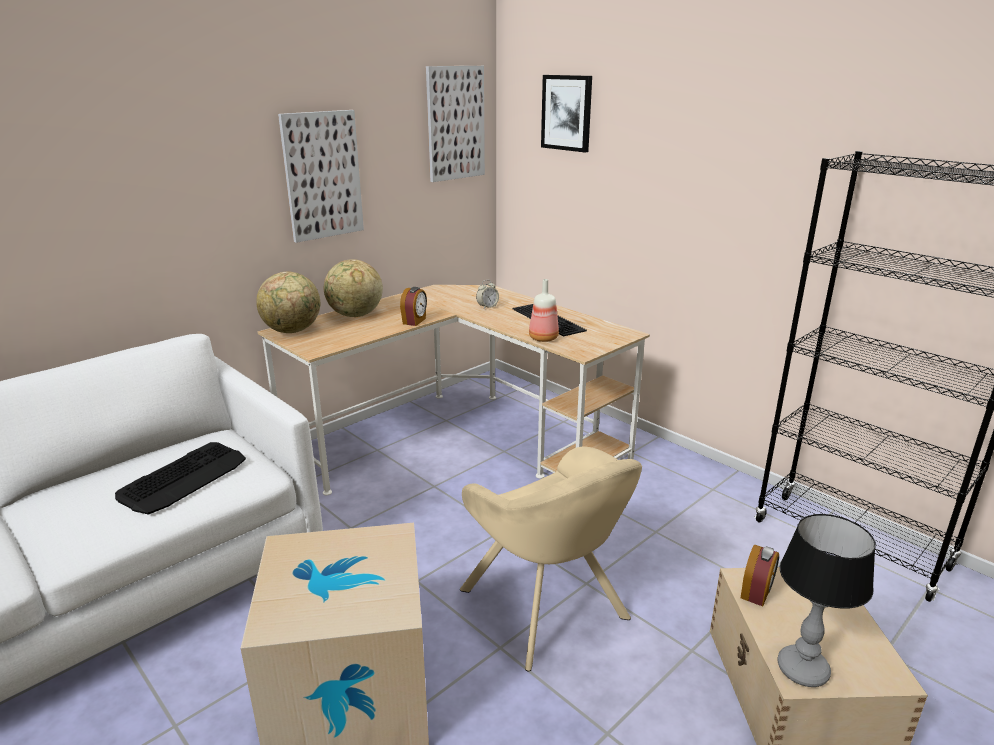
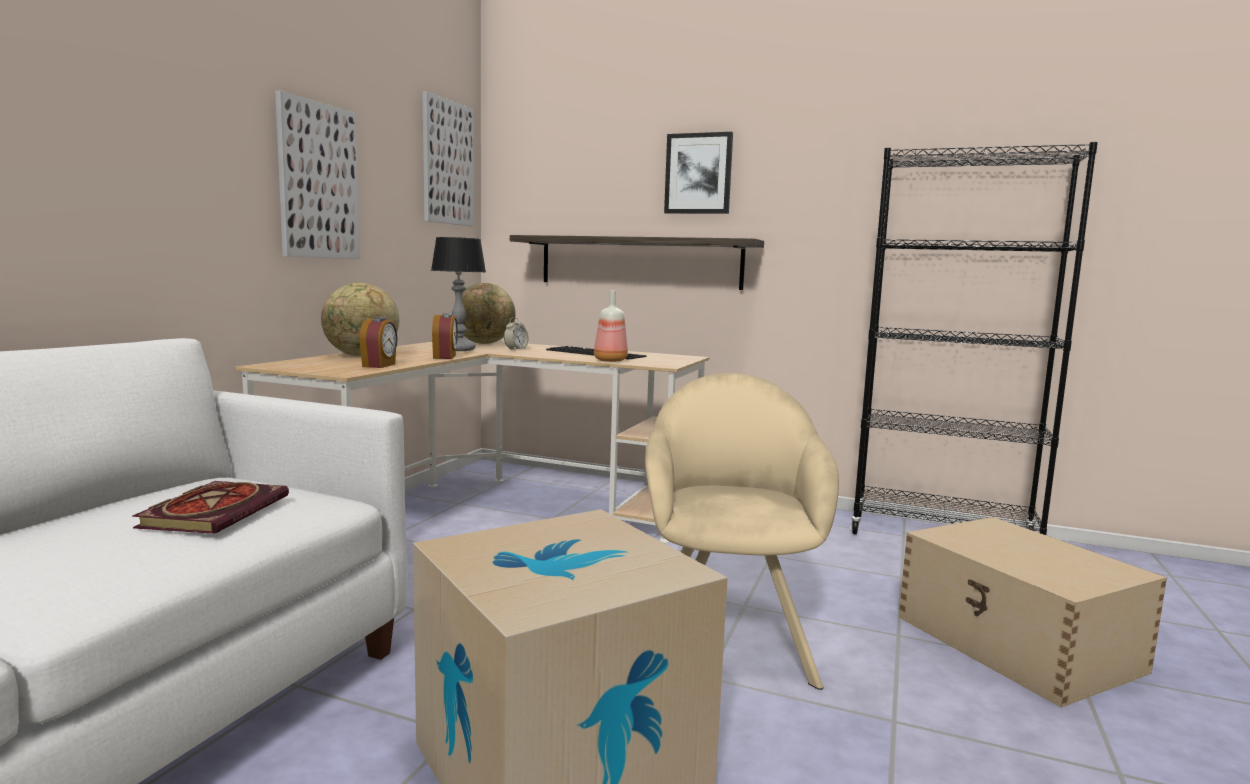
camera: 25 degrees left, 15 degrees down
(184, 478) = (215, 511): keyboard -> book
(292, 331) = (290, 364): globe -> globe (485, 343)
(548, 609) = (727, 633): beige armchair -> beige armchair turned 120 degrees counterclockwise
(567, 113) = (573, 156): picture -> picture (698, 174)
(617, 223) = (639, 262): none -> shelf
(756, 592) = (958, 541): alarm clock -> alarm clock (380, 365)
(801, 669) = (1061, 581): table lamp -> table lamp (458, 349)

